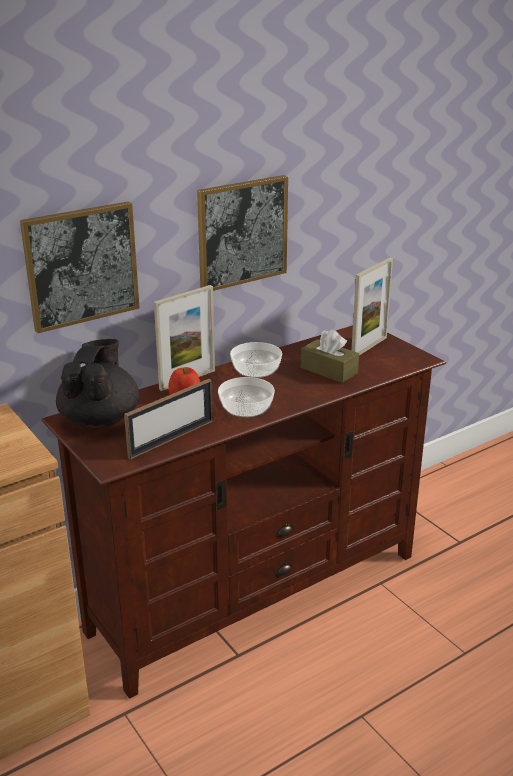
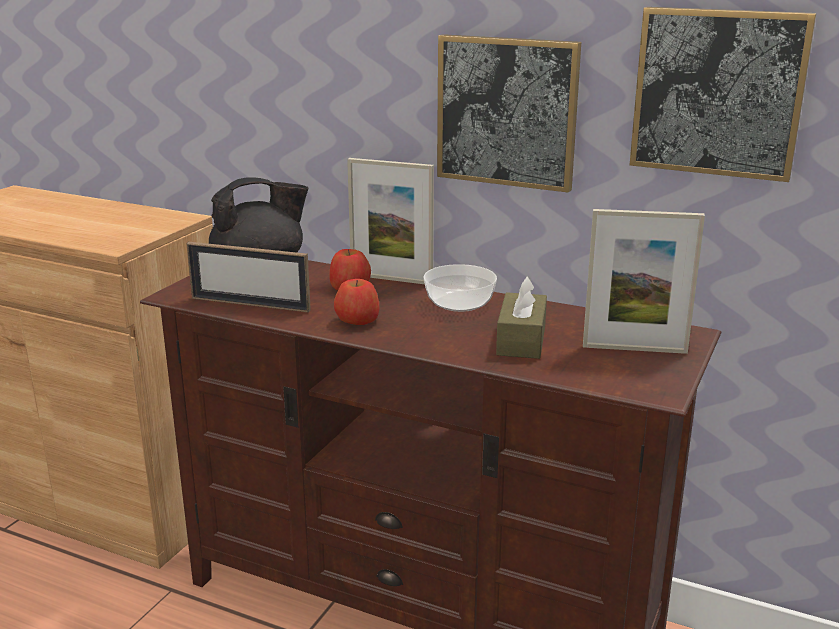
camera: 60 degrees right, 5 degrees down
(81, 265) = (298, 93): picture -> picture (718, 93)
(246, 409) = (357, 320): bowl -> apple

